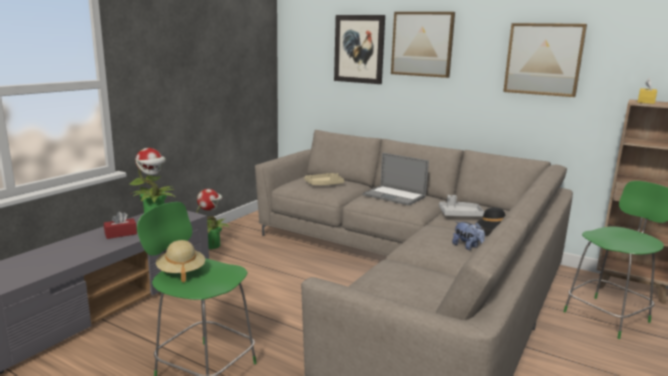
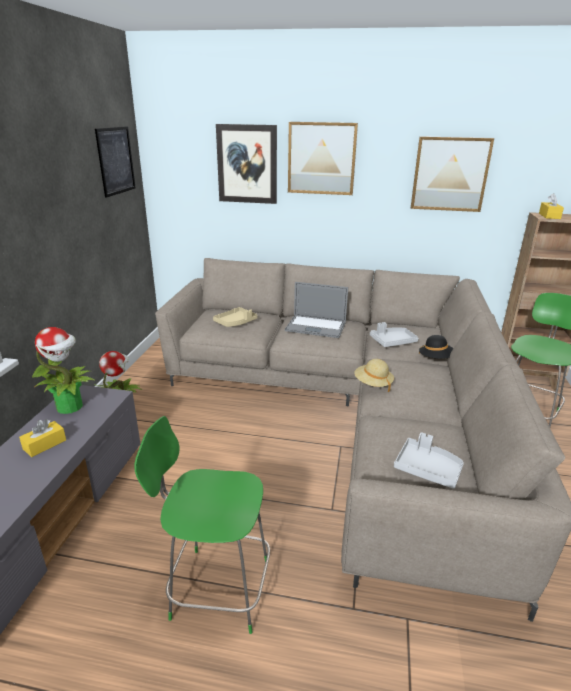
camera: 20 degrees left, 10 degrees up
(121, 234) = (44, 444): red tissue box -> yellow tissue box
(181, 272) = (185, 500): beige hat -> beige hat (373, 384)
(250, 42) = (116, 161): none -> picture
(403, 298) = (427, 469): none -> grey tray
(467, 247) = (430, 384): plush toy -> none

